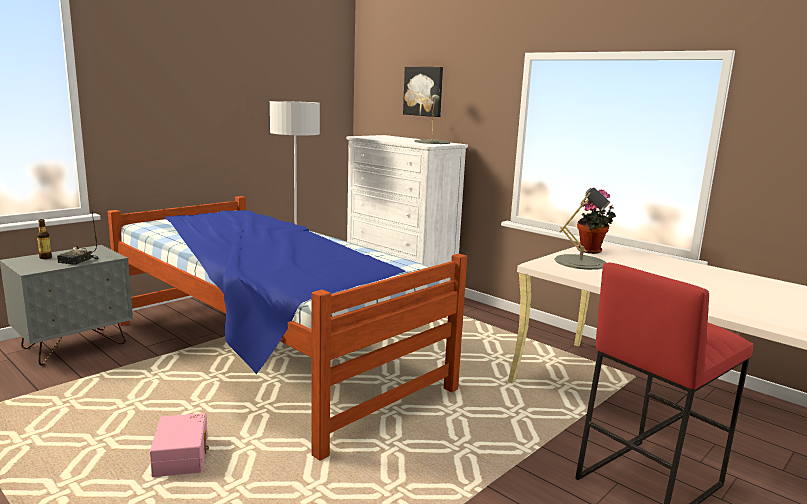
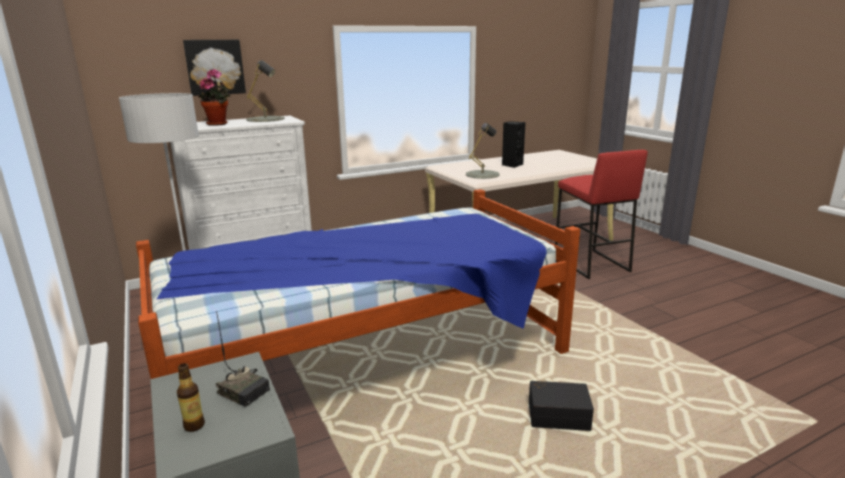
camera: 70 degrees left, 5 degrees up
(183, 456) = (558, 415): pink storage box -> black storage box
(592, 251) = (457, 169): potted plant -> potted plant (219, 124)
(669, 274) = (512, 165): none -> black speaker

